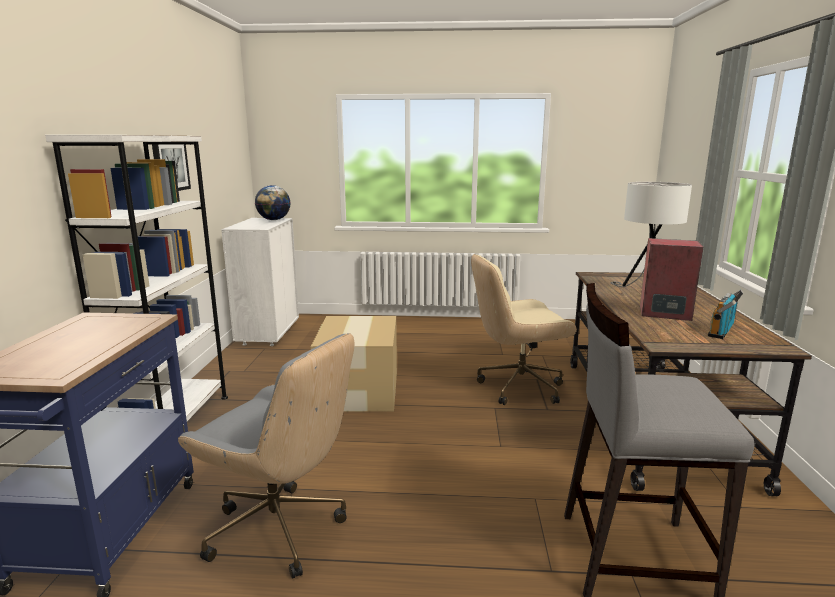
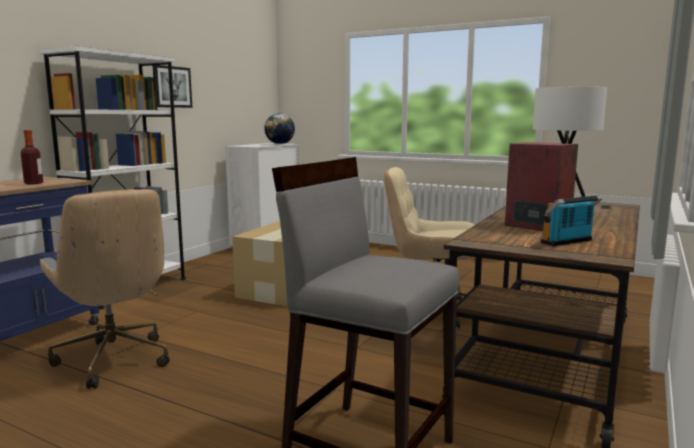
camera: 25 degrees right, 5 degrees down
(112, 332) = (33, 183): none -> bottle

